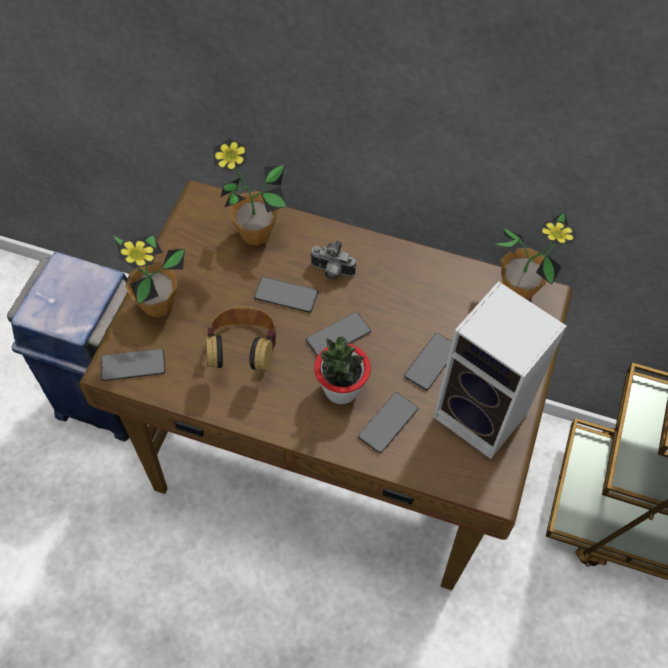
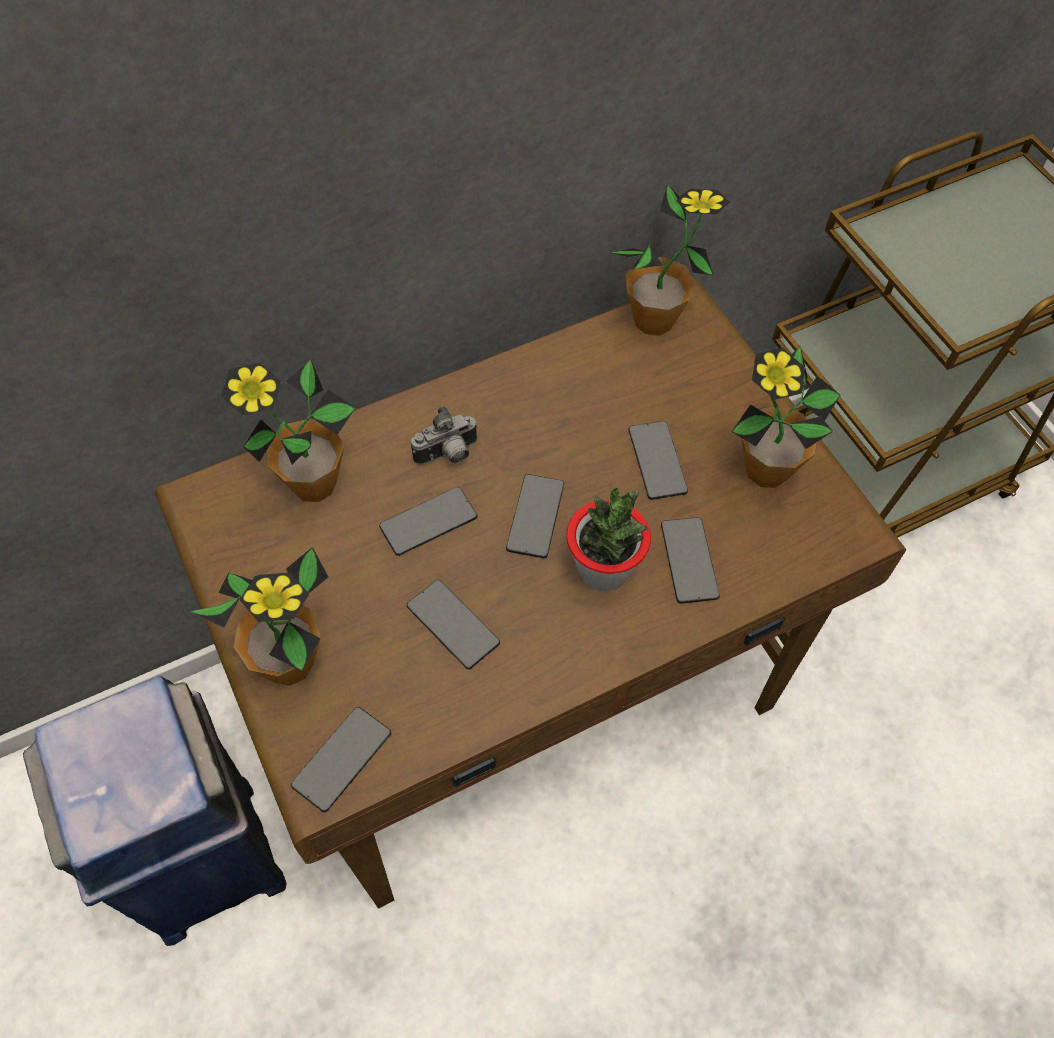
camera: 45 degrees left, 0 degrees up
(243, 351) = (453, 625): headphones -> phone
(484, 416) = (766, 470): speaker -> potted plant

